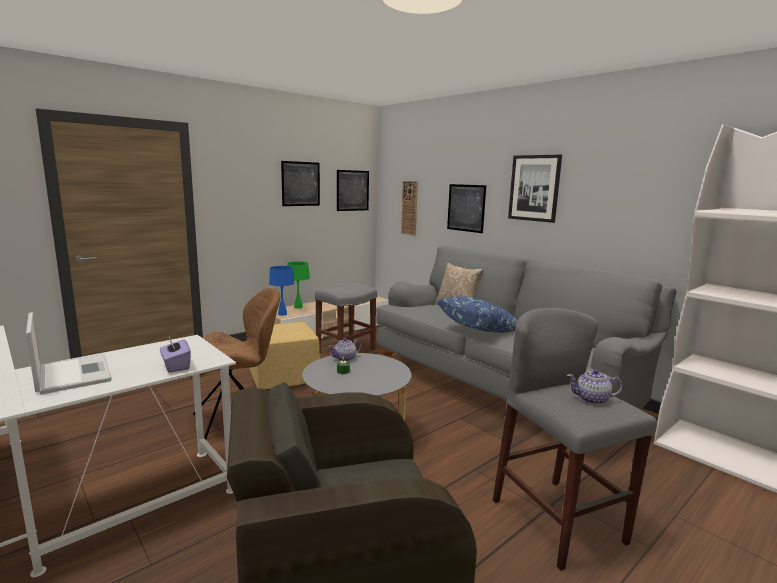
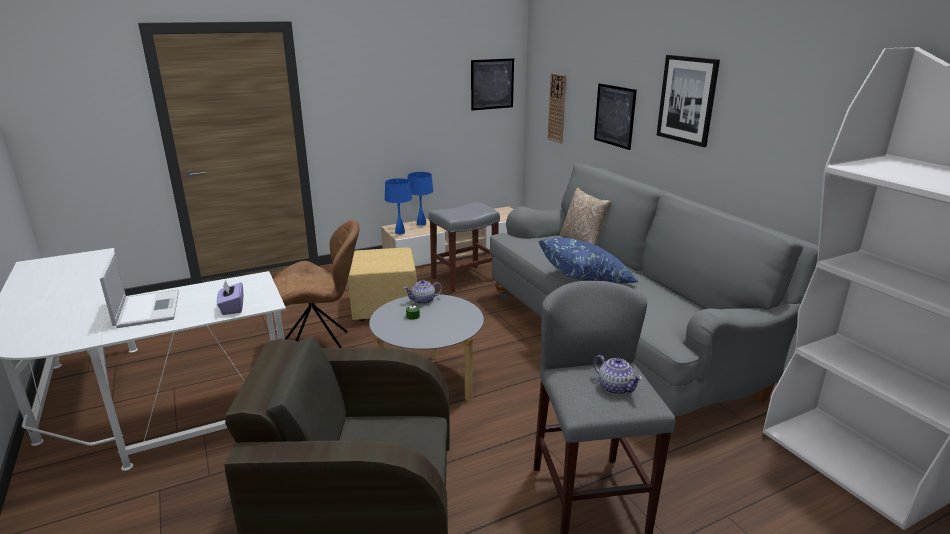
camera: 15 degrees right, 10 degrees up
(298, 307) = (421, 224): green table lamp -> blue table lamp
(300, 184) = (425, 80): picture -> none
(592, 399) = (615, 387): teapot -> teapot turned 150 degrees counterclockwise

